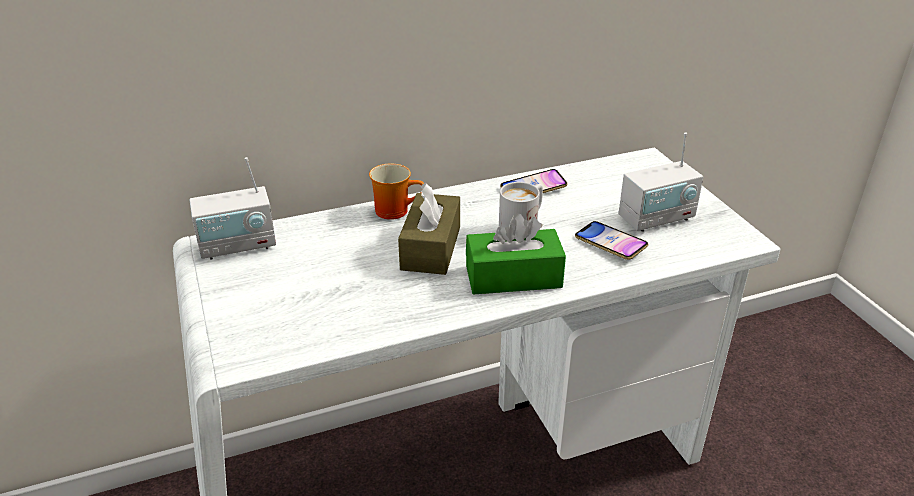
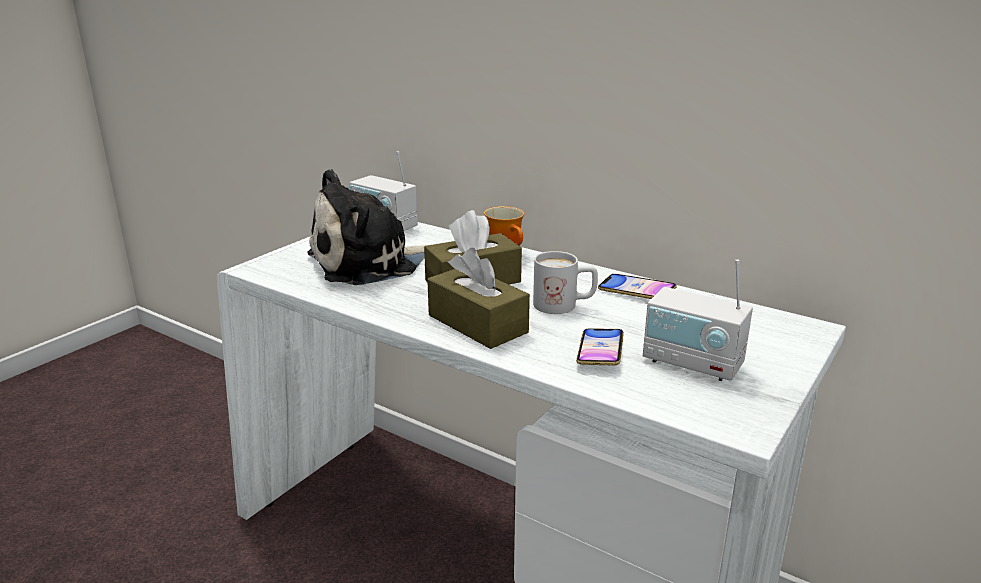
camera: 55 degrees right, 10 degrees down
(320, 286) = (370, 263): none -> plush toy
(513, 277) = (477, 324): green tissue box -> brown tissue box

